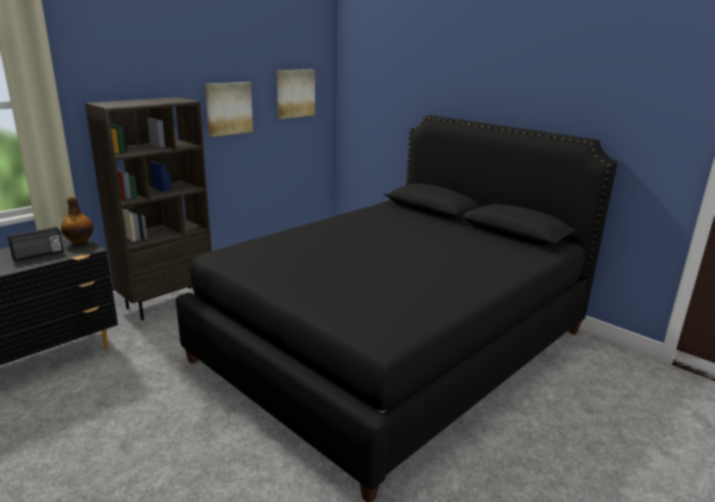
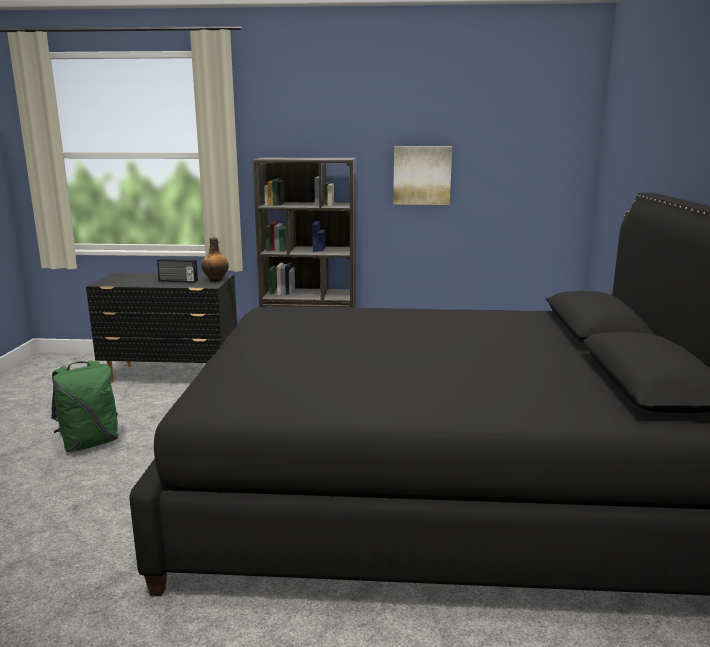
camera: 50 degrees right, 5 degrees down
(85, 456) = (90, 443): none -> green backpack
(295, 93) = (522, 163): picture -> none

